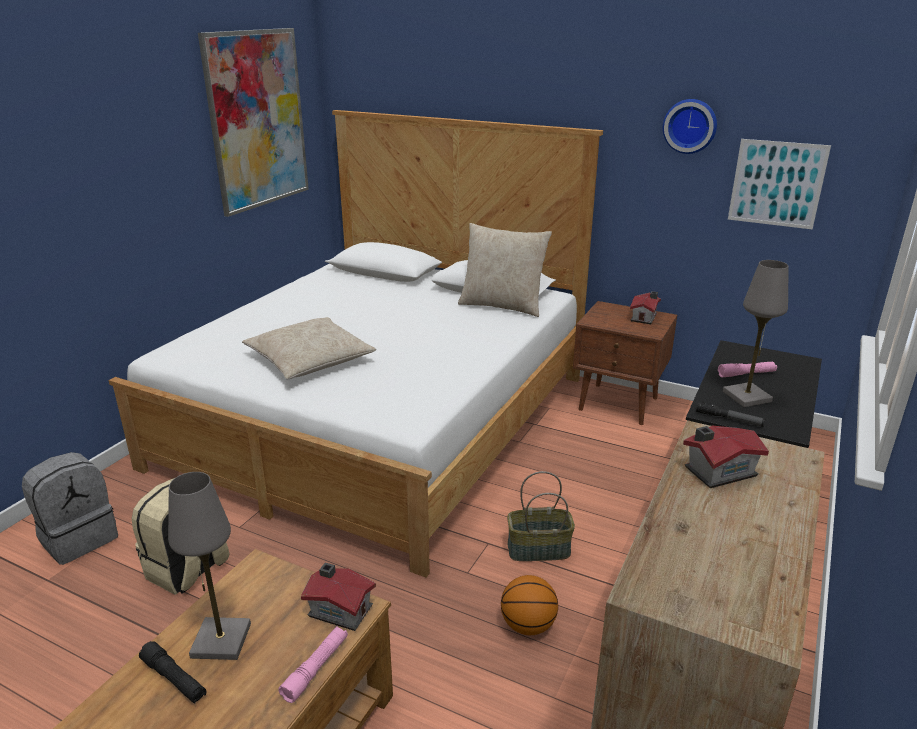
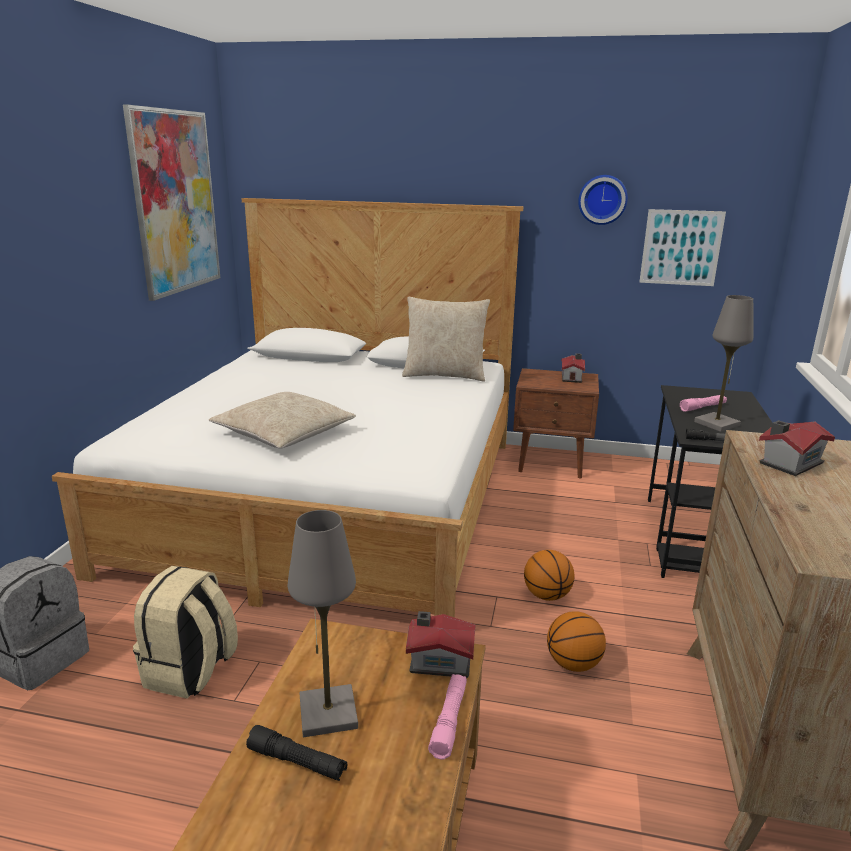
camera: 15 degrees left, 5 degrees down
(538, 550) = (547, 596): basket -> basketball

